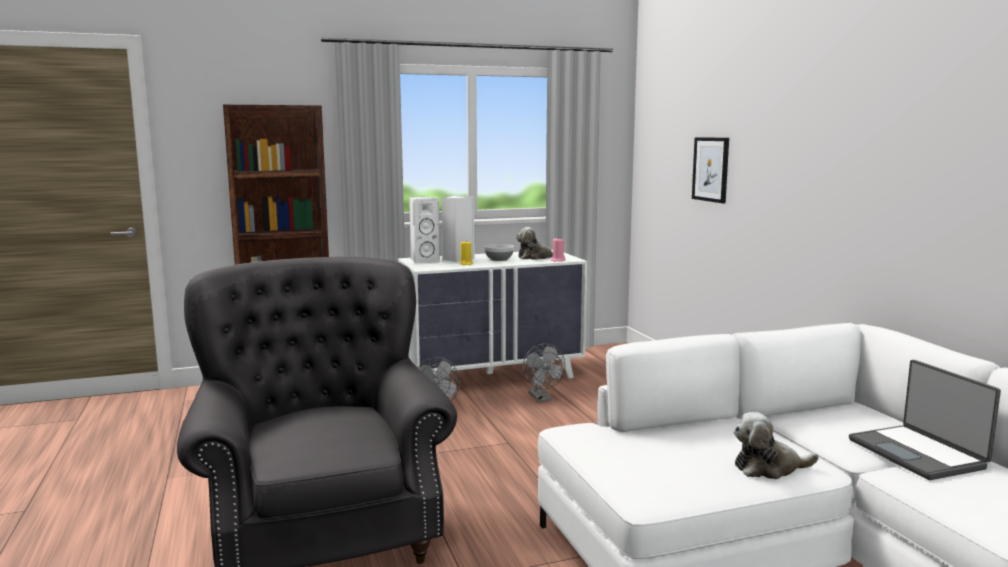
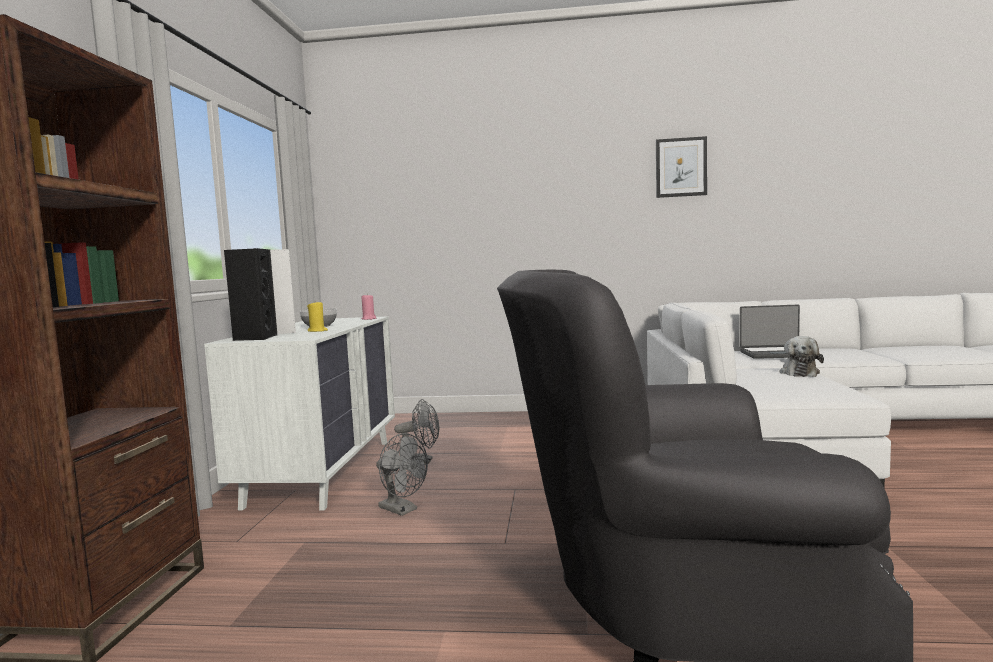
camera: 65 degrees left, 5 degrees down
(423, 260) = (255, 338): white speaker -> black speaker
(535, 257) = (338, 321): plush toy -> none
(711, 169) = (452, 225): picture -> picture (681, 167)

